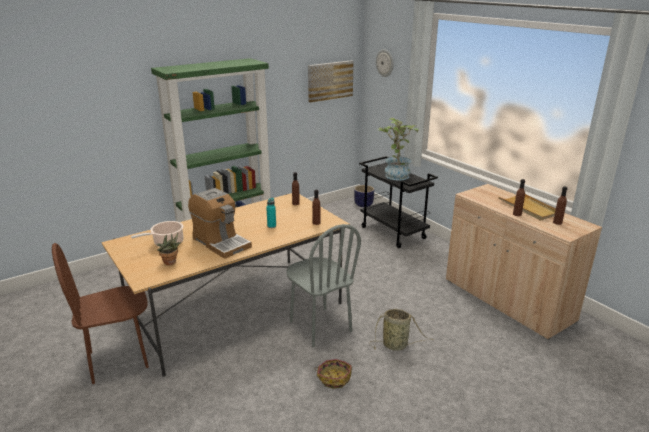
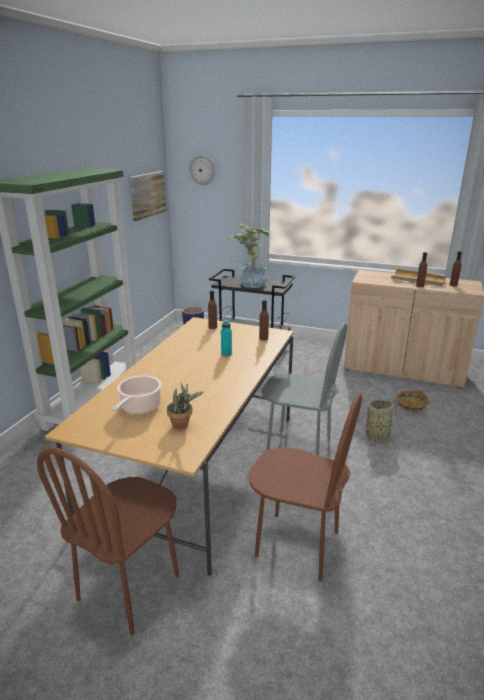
camera: 35 degrees left, 0 degrees up
(221, 242) = (202, 385): coffee machine -> none
(233, 387) = (297, 544): none -> brown chair
(334, 378) = (370, 487): basket -> basket (410, 405)

